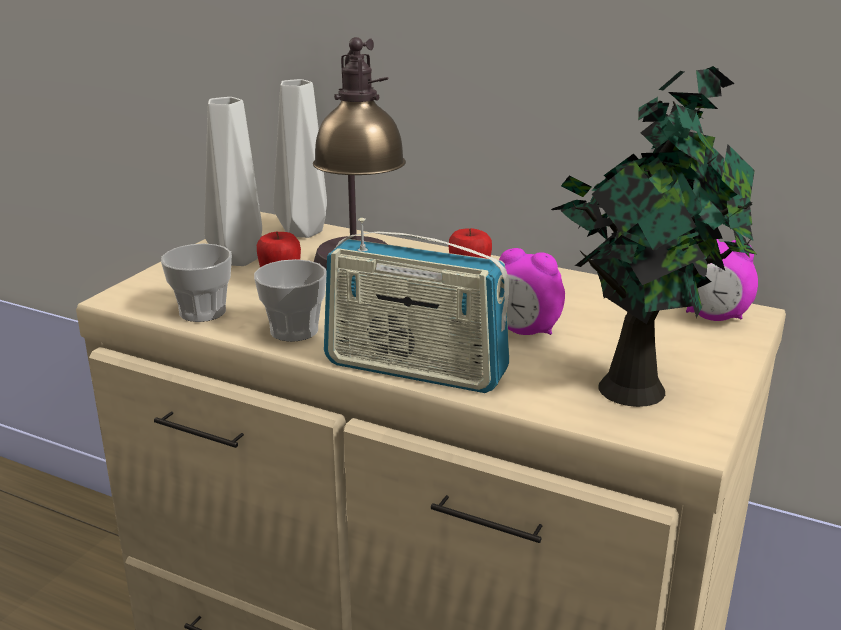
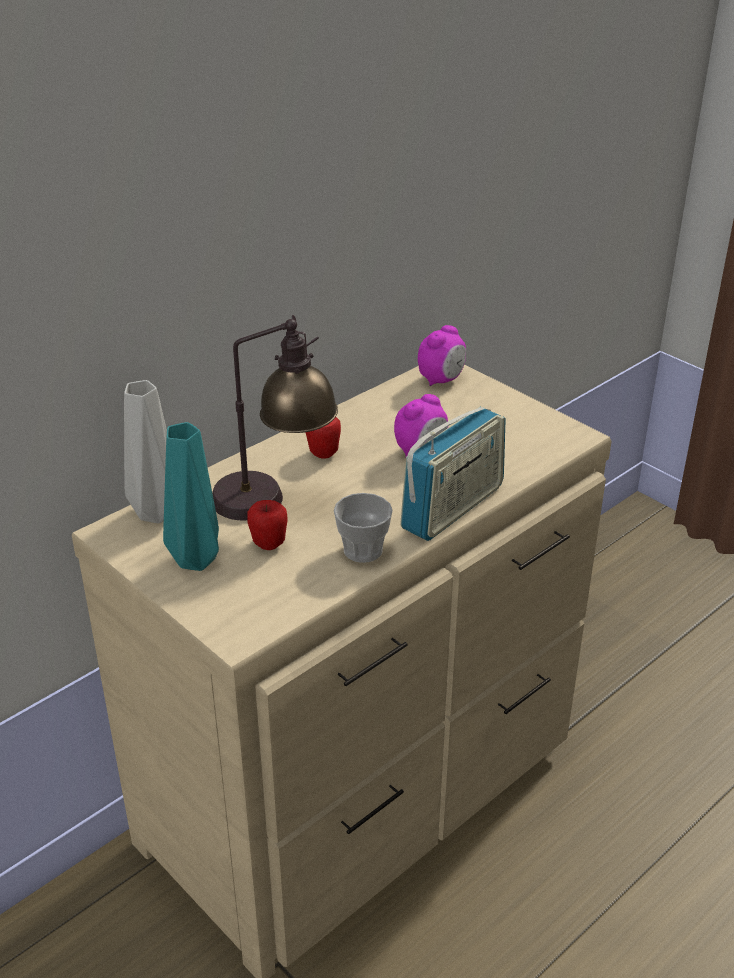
camera: 70 degrees left, 10 degrees up
(202, 312) = (299, 593): cup -> none
(237, 260) = (198, 561): grey vase -> turquoise vase
(636, 387) = (515, 434): potted plant -> none

